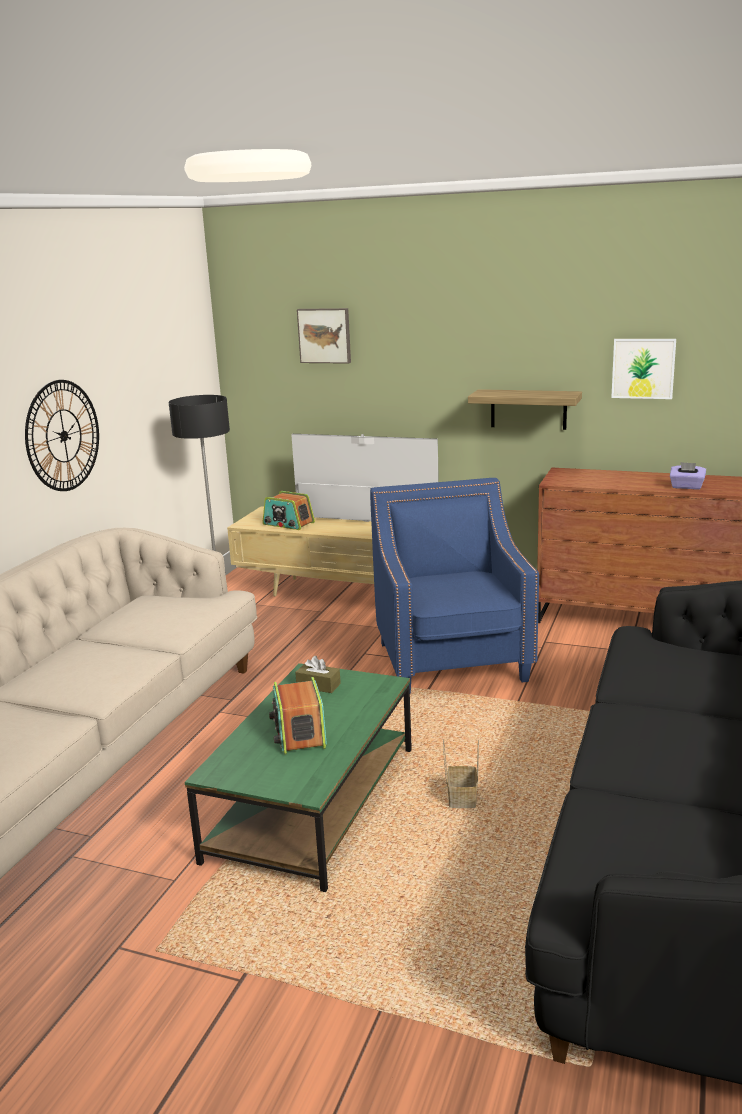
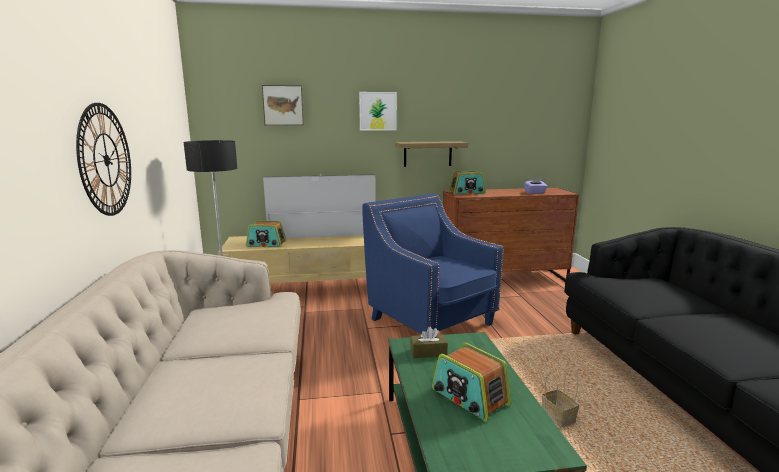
camera: 30 degrees left, 5 degrees down
(576, 476) = (467, 192): none -> radio
(643, 368) = (495, 126): picture -> picture (377, 111)

